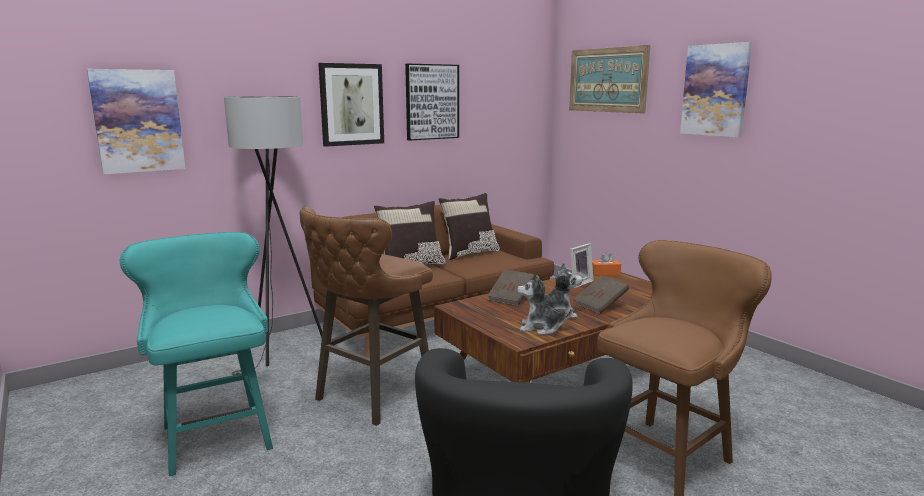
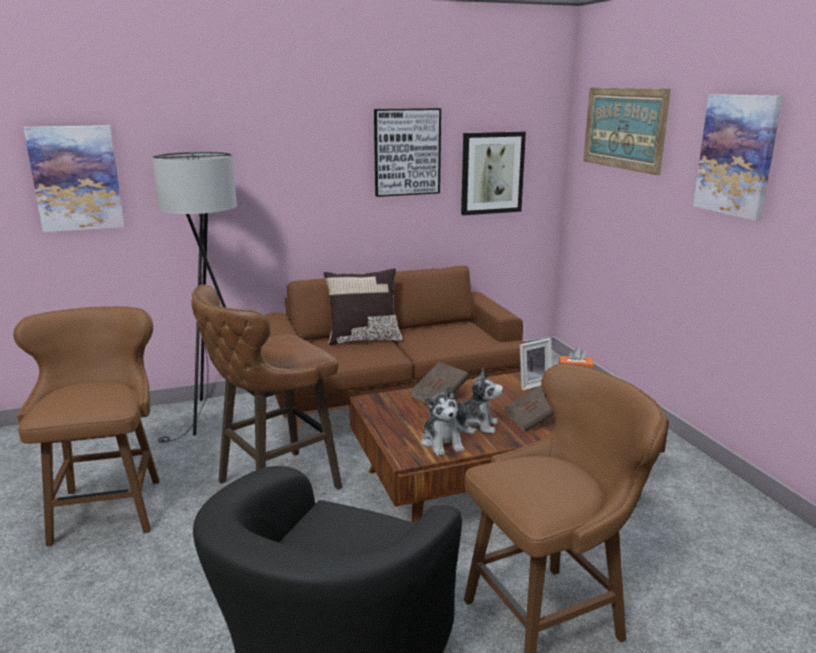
camera: 15 degrees right, 5 degrees up
(216, 434) = (108, 507): turquoise stool -> brown stool
(351, 104) = (308, 157): picture -> picture (492, 173)
(469, 253) = (439, 328): pillow -> none
(540, 328) = (442, 443): plush toy -> plush toy turned 135 degrees counterclockwise

